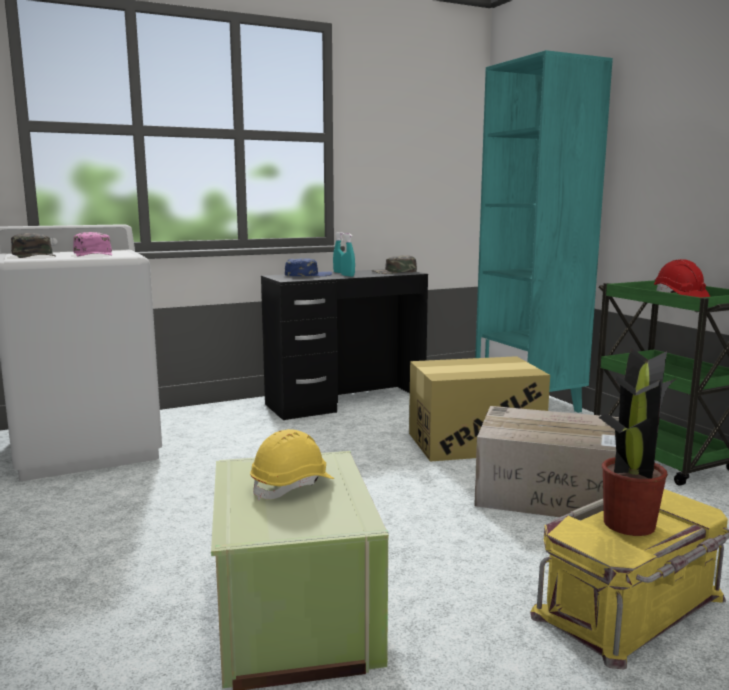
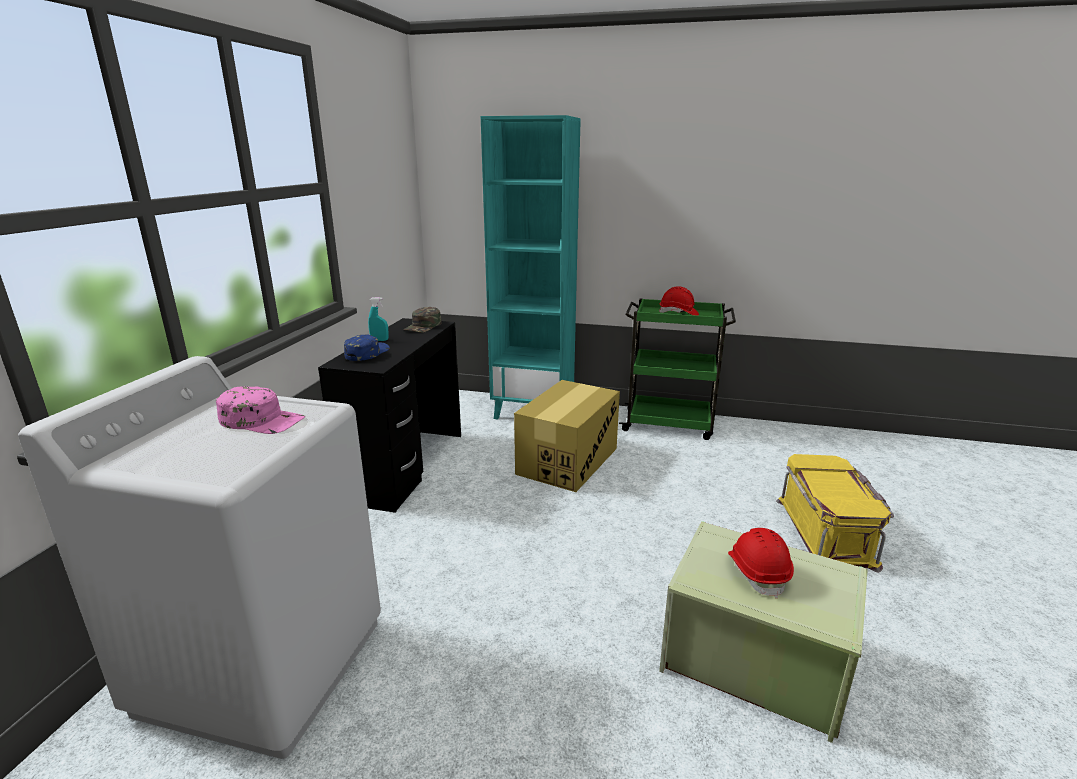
camera: 50 degrees left, 10 degrees up
(35, 255) = (194, 455): green cap -> none
(293, 486) = (758, 572): yellow hard hat -> red hard hat
(347, 276) = (406, 344): turquoise spray bottle -> none
(554, 493) = (677, 478): cardboard box -> none
(630, 523) = (832, 485): potted plant -> none

